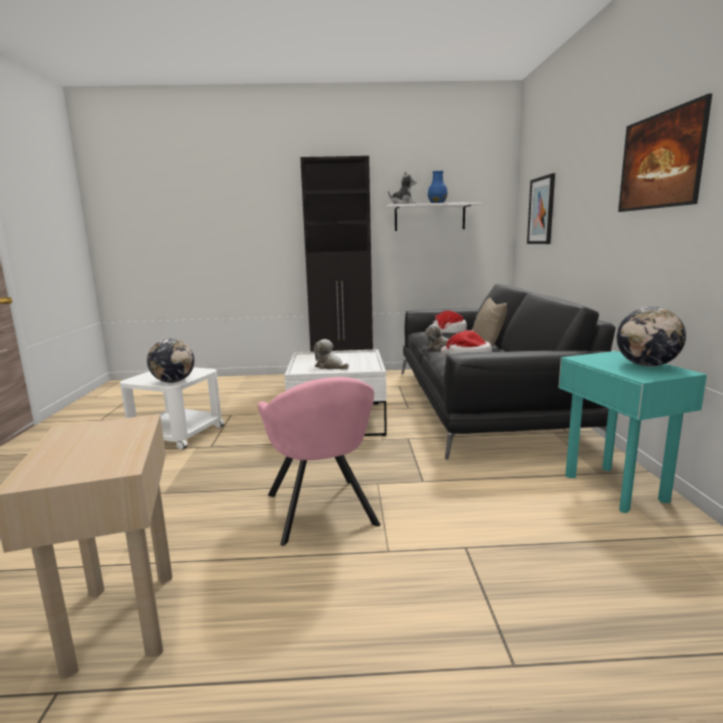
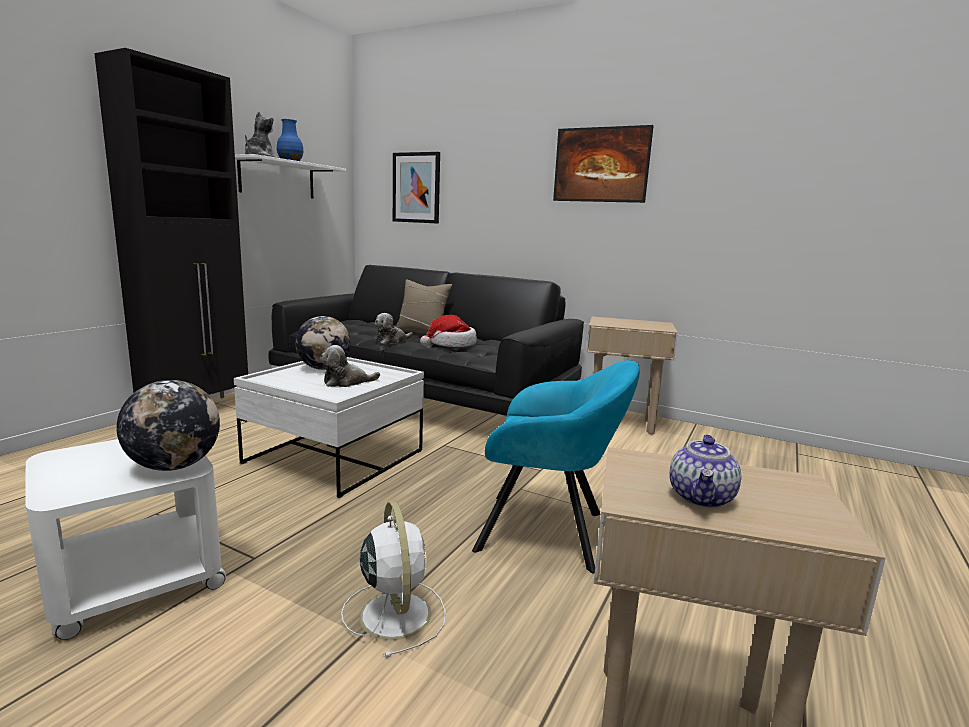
camera: 60 degrees left, 0 degrees up
(77, 443) = (702, 498): none -> teapot
(187, 494) = (394, 612): none -> white fan
(322, 512) = (549, 532): pink armchair -> turquoise armchair
(448, 332) = (346, 324): hat -> none
(614, 488) = (621, 423): turquoise side table -> beige side table
(646, 365) = (639, 322): globe -> globe (324, 368)

